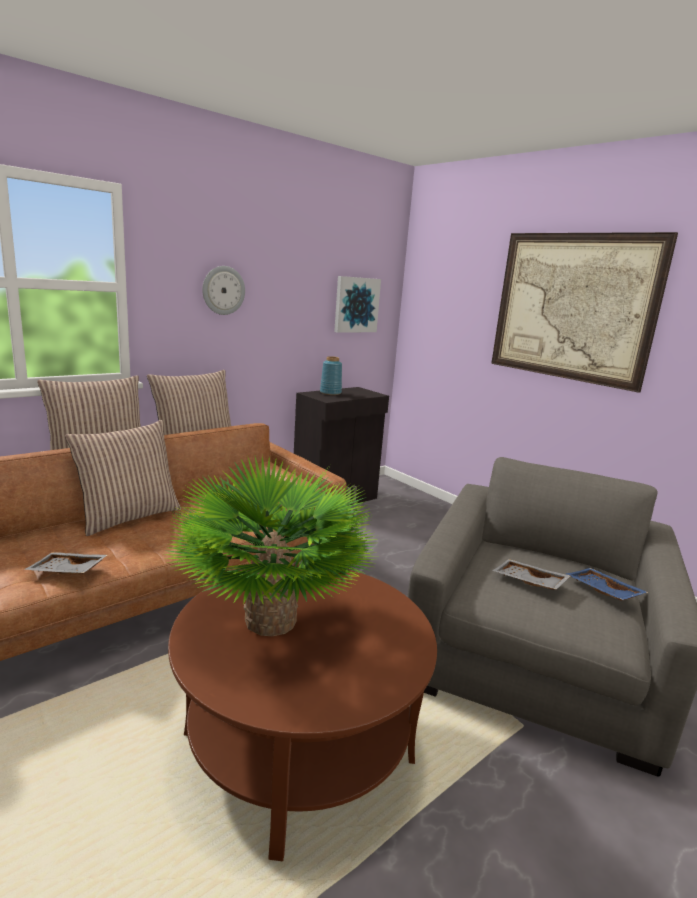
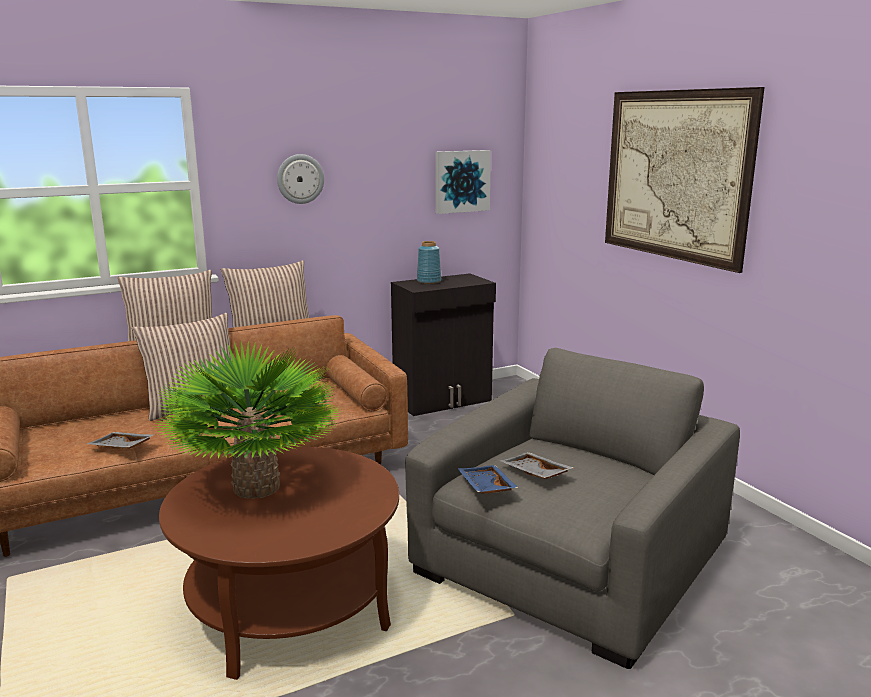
camera: 15 degrees right, 0 degrees up
(602, 592) = (610, 486): blue tray -> blue tray (485, 487)

